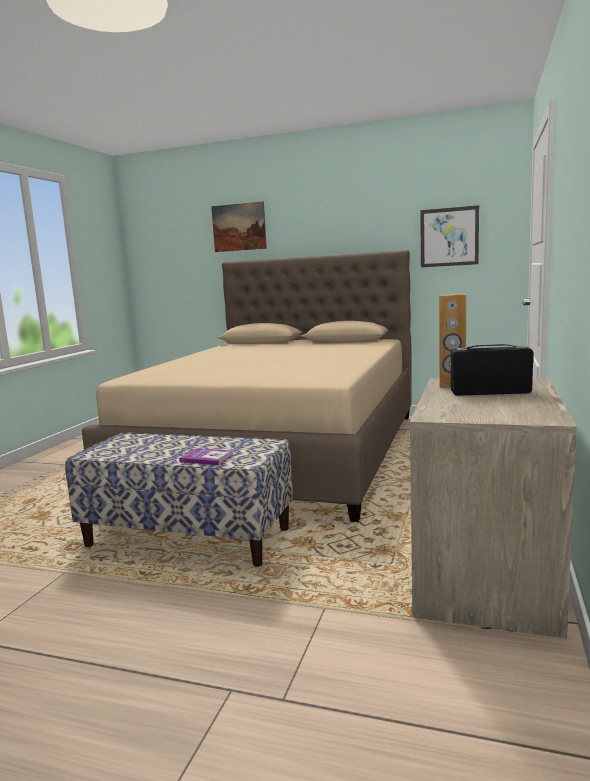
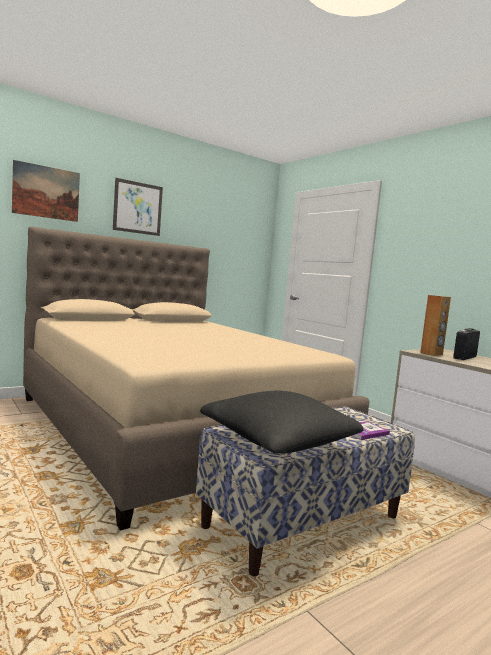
camera: 55 degrees left, 5 degrees down
(128, 448) = (278, 440): none -> black pillow
(449, 237) = (229, 243): picture -> picture (138, 208)

